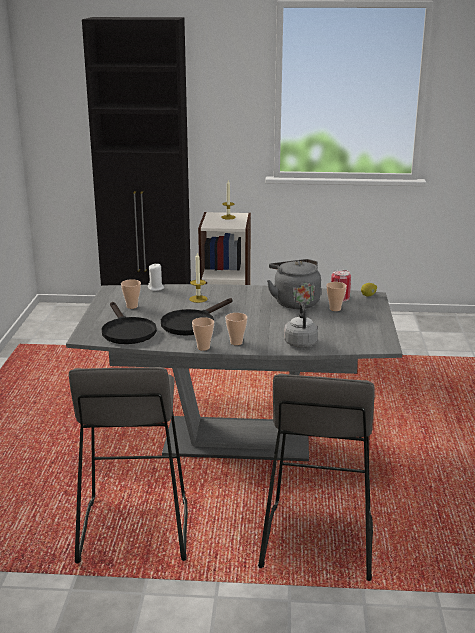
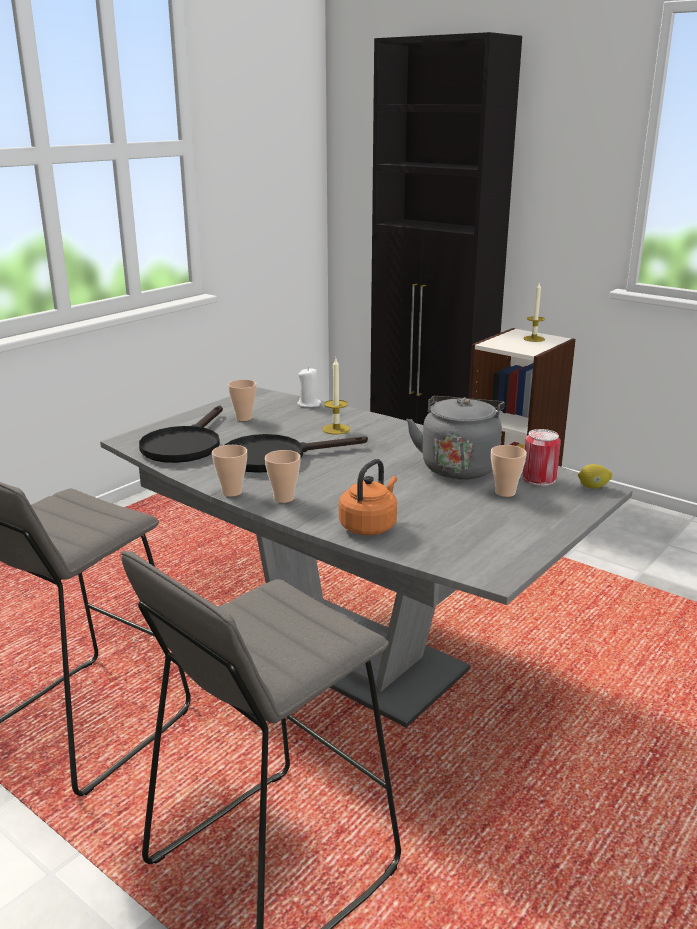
camera: 35 degrees right, 0 degrees up
(300, 342) = (369, 526): grey kettle -> orange kettle

